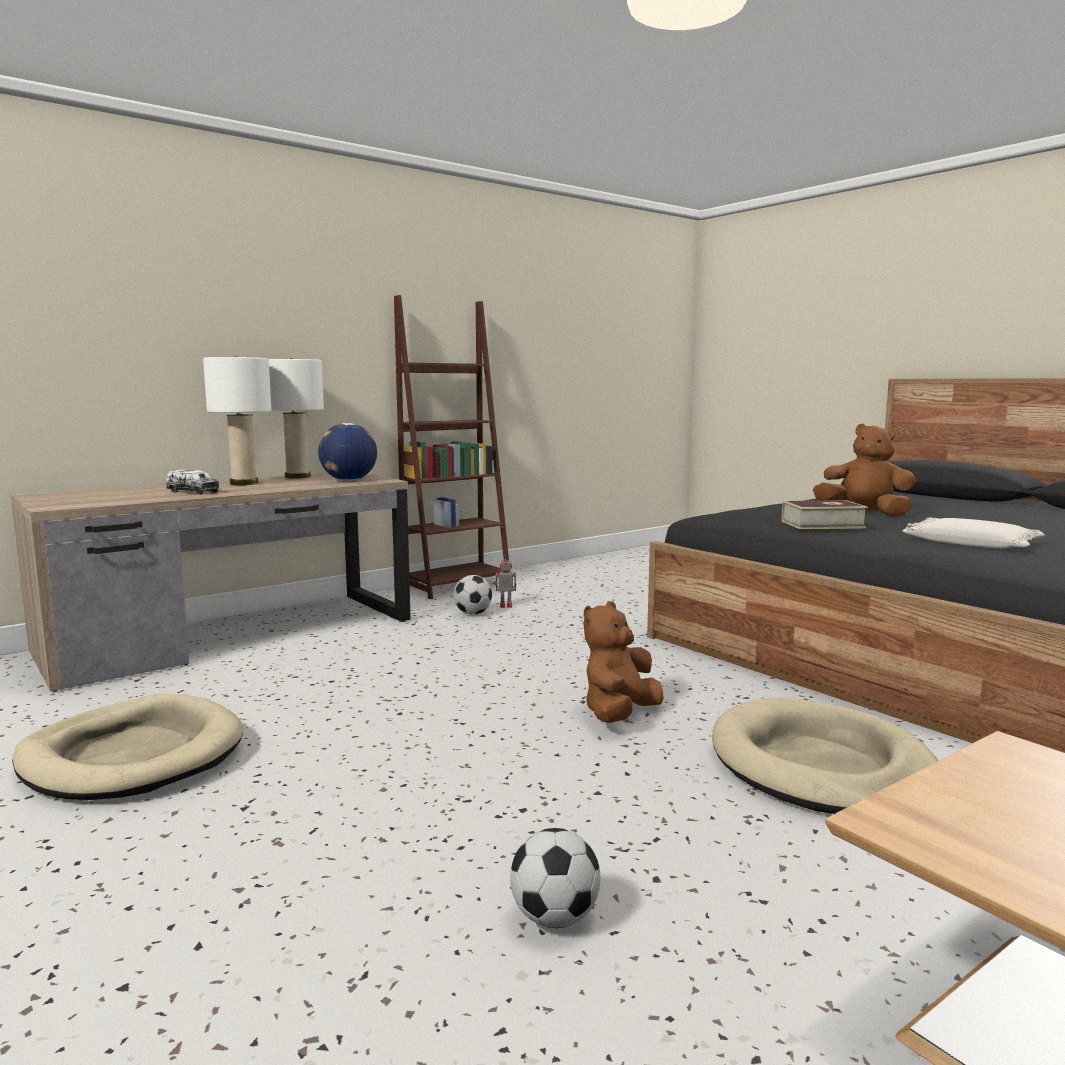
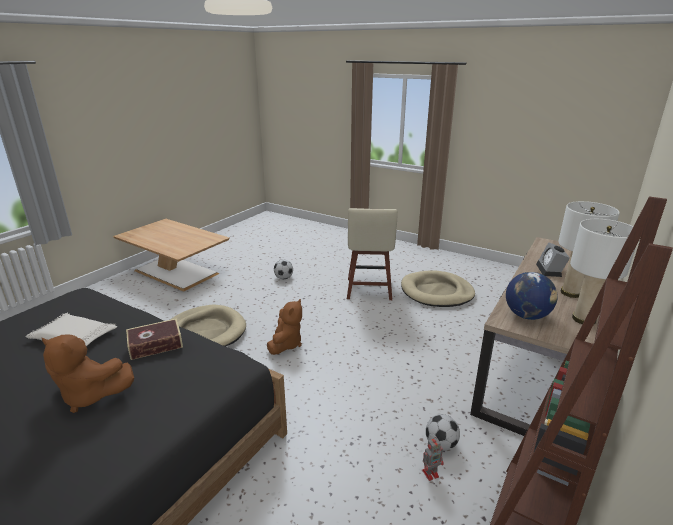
camera: 160 degrees right, 15 degrees up
(193, 492) = (550, 270): toy truck -> alarm clock
(300, 796) = (368, 290): none -> beige stool

